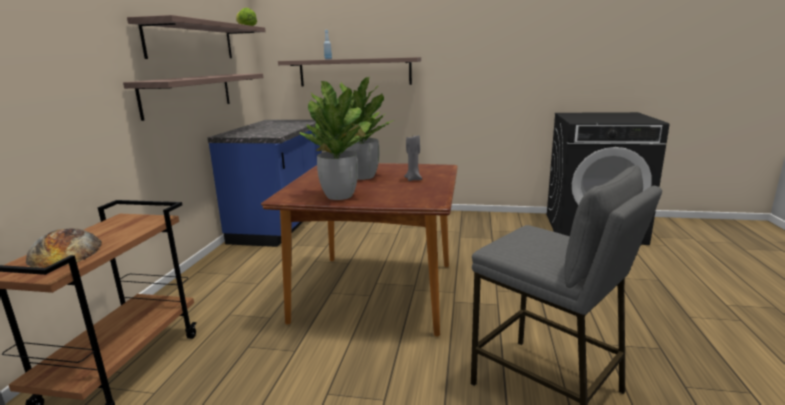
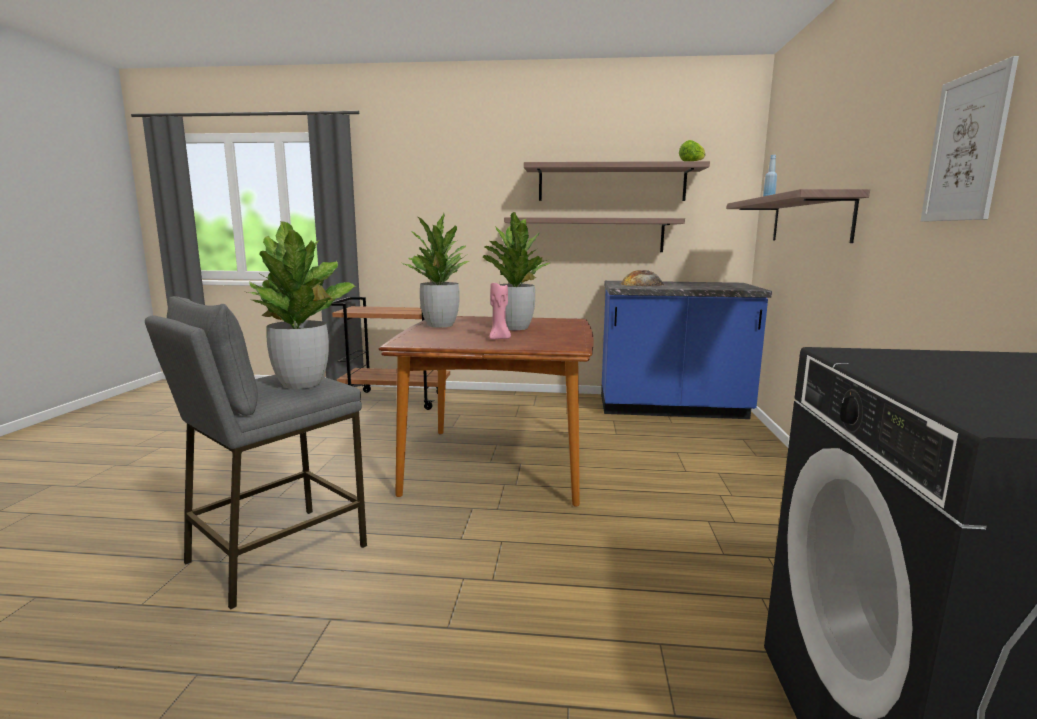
camera: 85 degrees right, 5 degrees down
(66, 252) = (377, 309): bread -> bread (642, 284)
(413, 179) = (499, 339): grey candle -> pink candle
(489, 44) = (966, 148): none -> picture
(540, 236) = (302, 384): none -> potted plant

